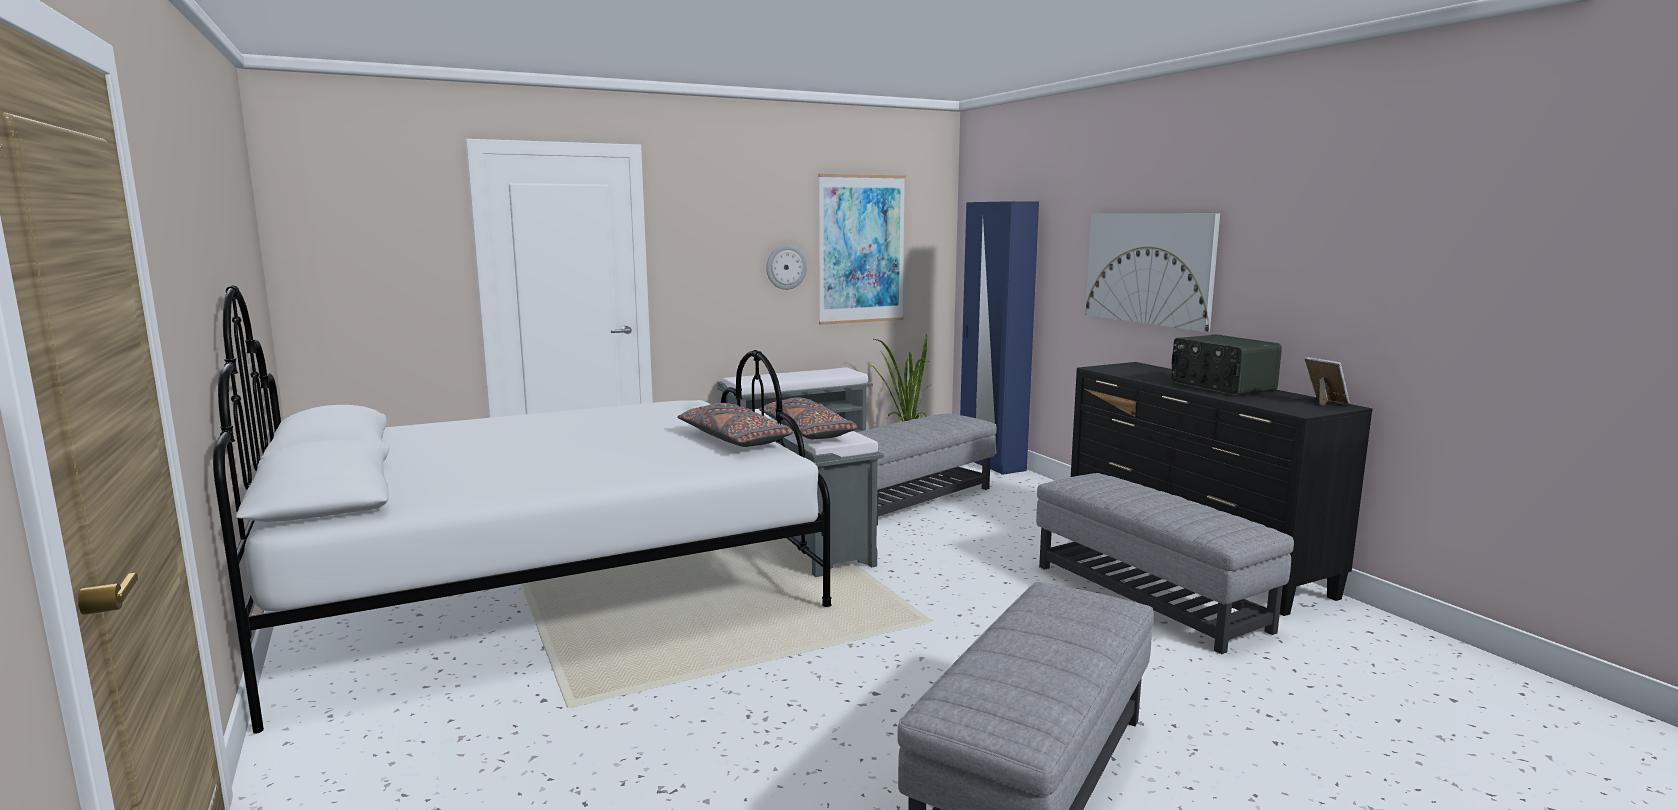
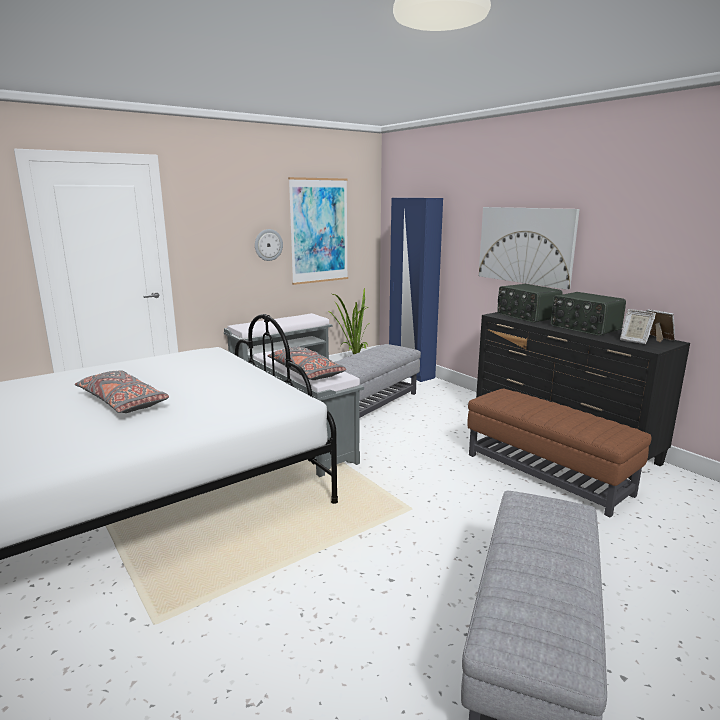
camera: 10 degrees left, 5 degrees up
(734, 440) = (257, 384): grey pillow -> grey pillow (123, 403)
(1144, 371) = (526, 316): none -> radio
(1148, 597) = (546, 474): grey ottoman -> brown ottoman
(1284, 403) = (634, 341): none -> picture frame

